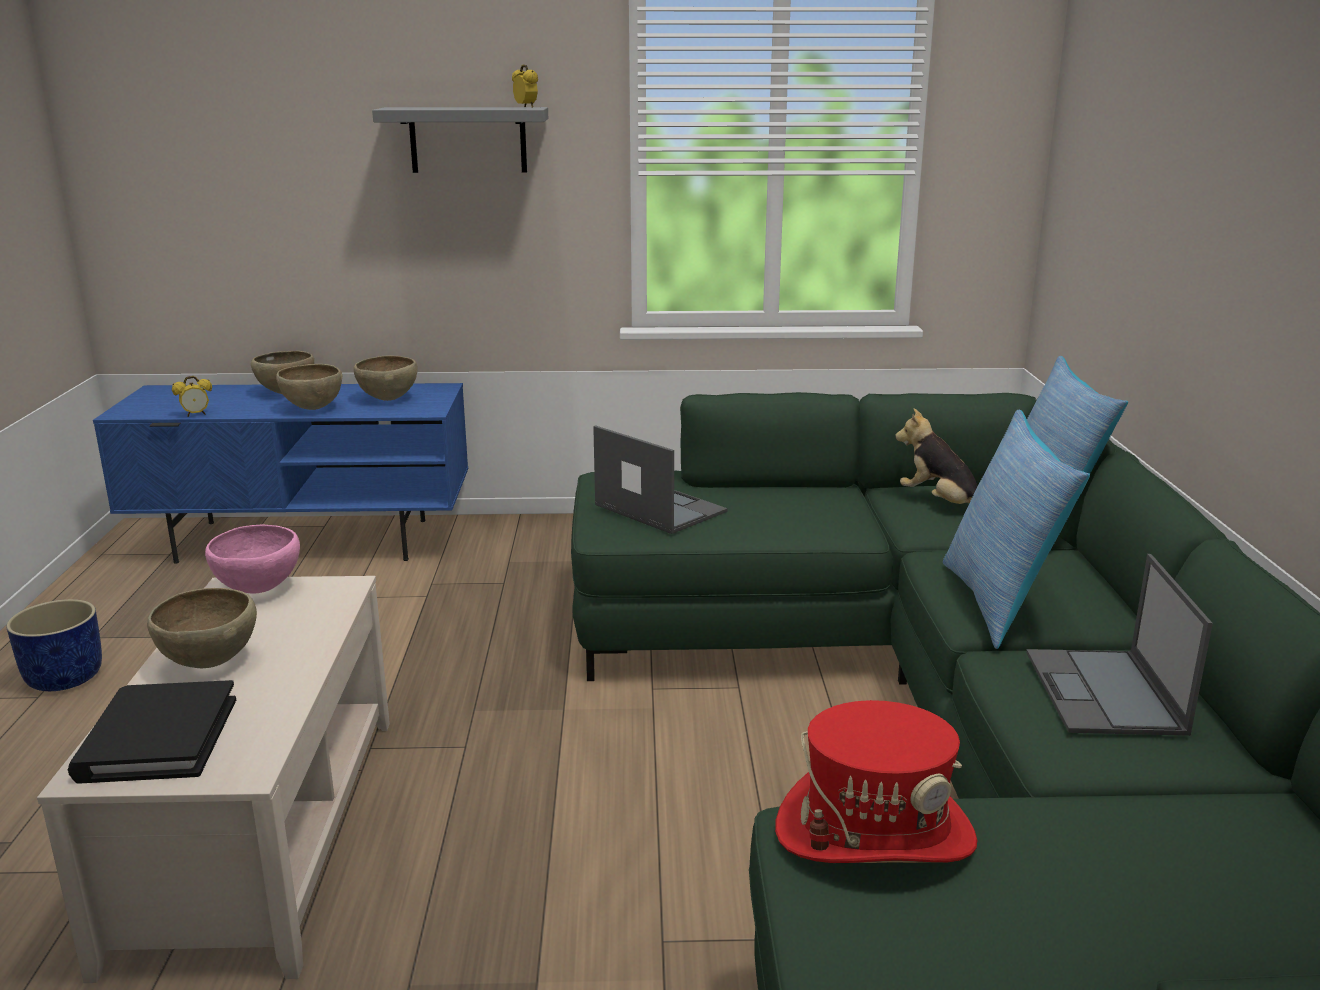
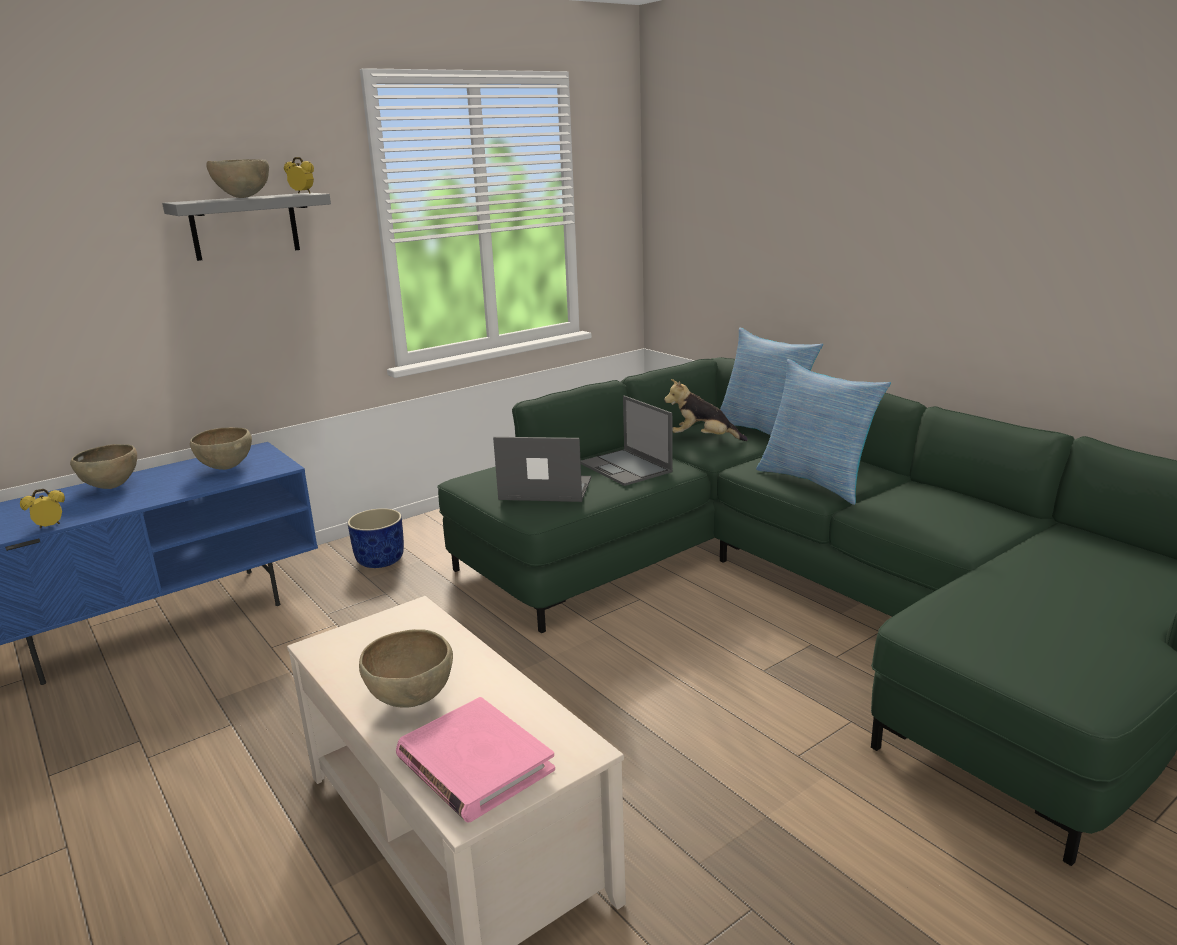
camera: 35 degrees left, 0 degrees up
(66, 677) = (73, 818): blue planter -> blue planter (380, 560)
(158, 738) = (474, 764): black book -> pink book
(196, 415) = (50, 527): alarm clock -> alarm clock turned 150 degrees counterclockwise
(258, 590) = (348, 638): pink bowl -> none
(312, 409) = (167, 492): brown bowl -> brown bowl (243, 198)
(875, 833) = (954, 613): red hat -> none
(1105, 693) = (935, 507): laptop -> laptop (626, 468)

